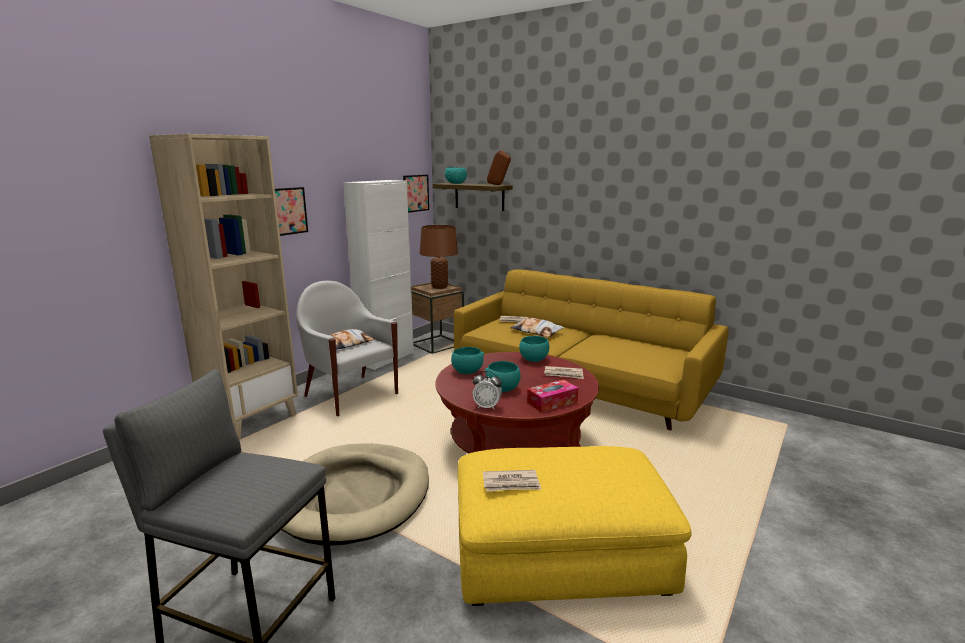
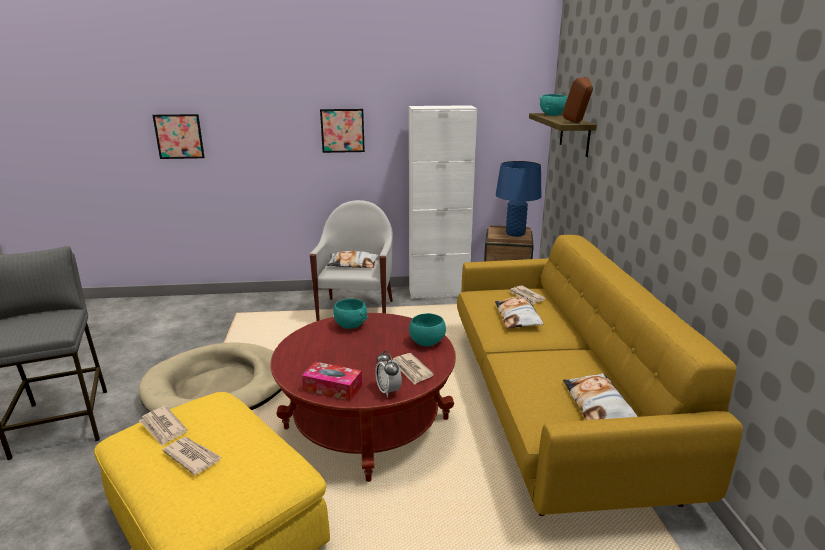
camera: 50 degrees right, 5 degrees up
(251, 420) = (275, 302): beige bookcase -> none
(416, 193) = (520, 122): picture -> picture (179, 136)
(439, 287) = (515, 234): brown table lamp -> blue table lamp
(487, 407) = (286, 362): alarm clock -> alarm clock (388, 391)
(503, 389) = (334, 354): turquoise bowl -> none
(573, 479) = (192, 456): none -> newspaper
(658, 350) = (598, 405): none -> pillow

